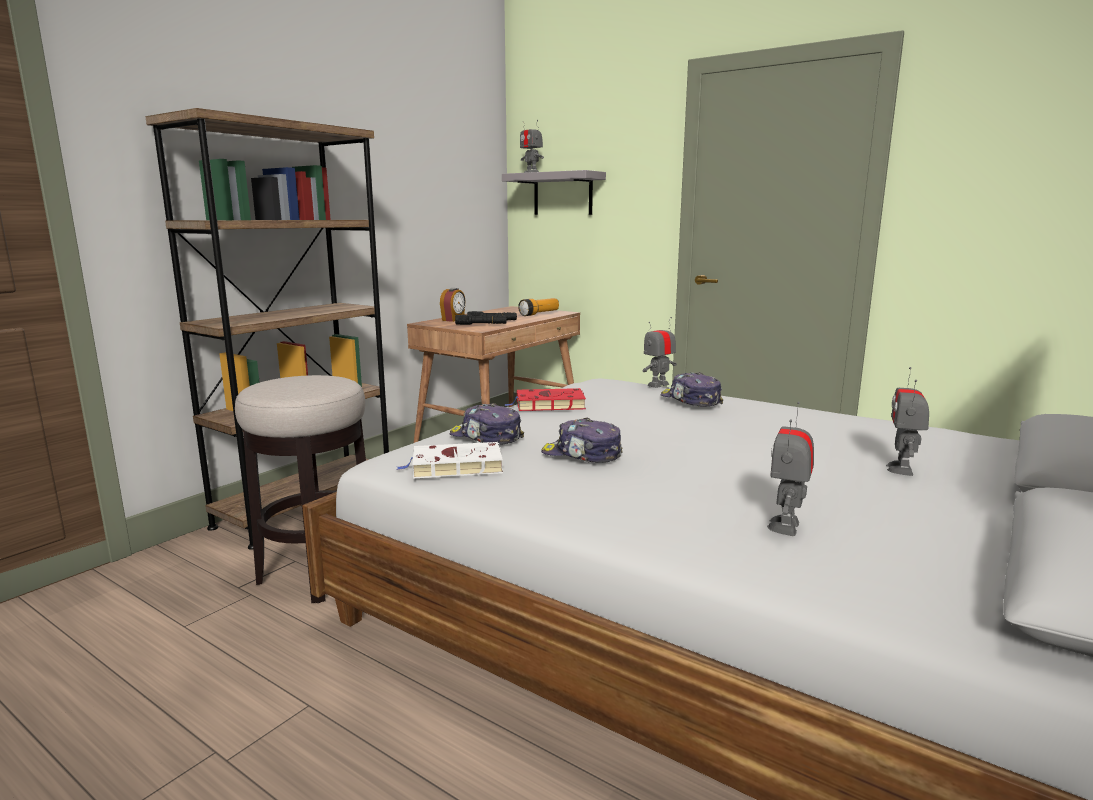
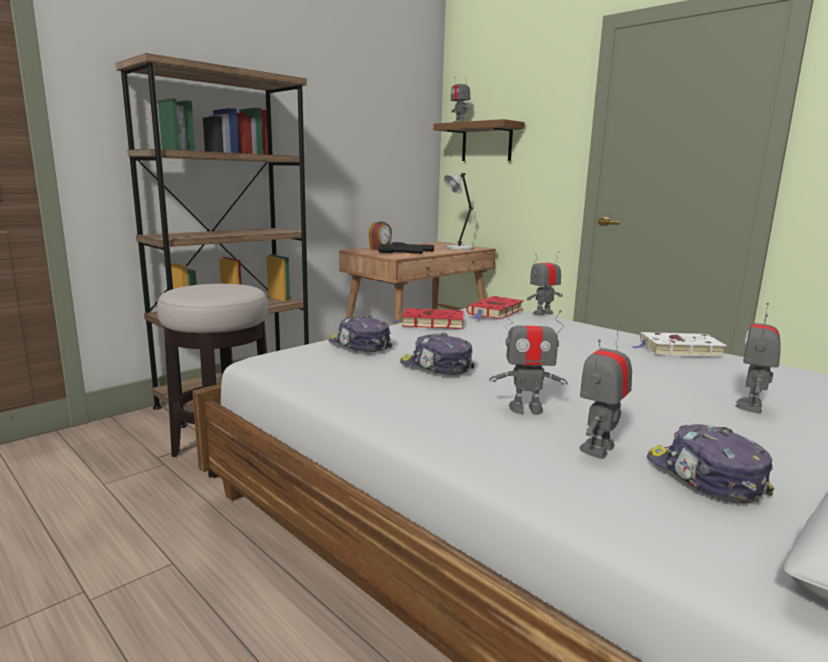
camera: 10 degrees right, 0 degrees up
(454, 466) = (316, 367): white book -> white book (677, 349)
(539, 314) = (458, 248): flashlight -> grey table lamp
(563, 194) = (486, 142): grey shelf -> brown shelf
(609, 387) = (495, 312): none -> red book
(690, 400) = (564, 328): cap -> cap (704, 477)
(697, 492) = (526, 409): none -> toy robot

